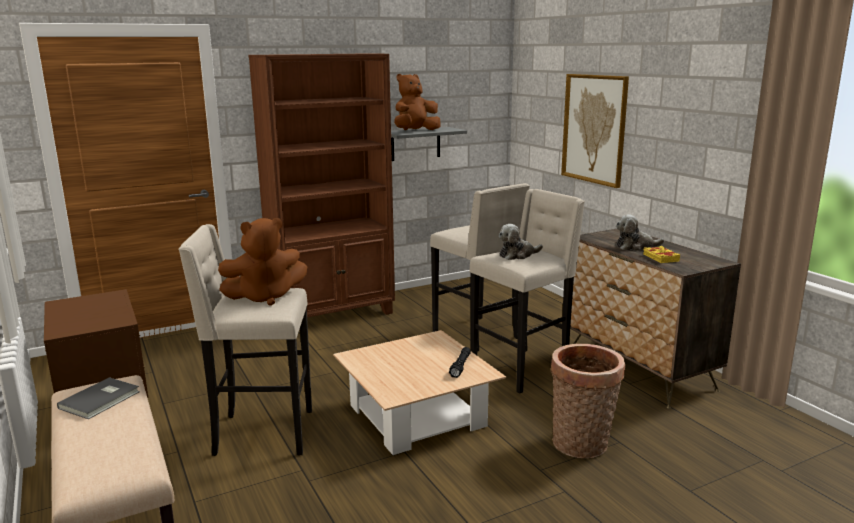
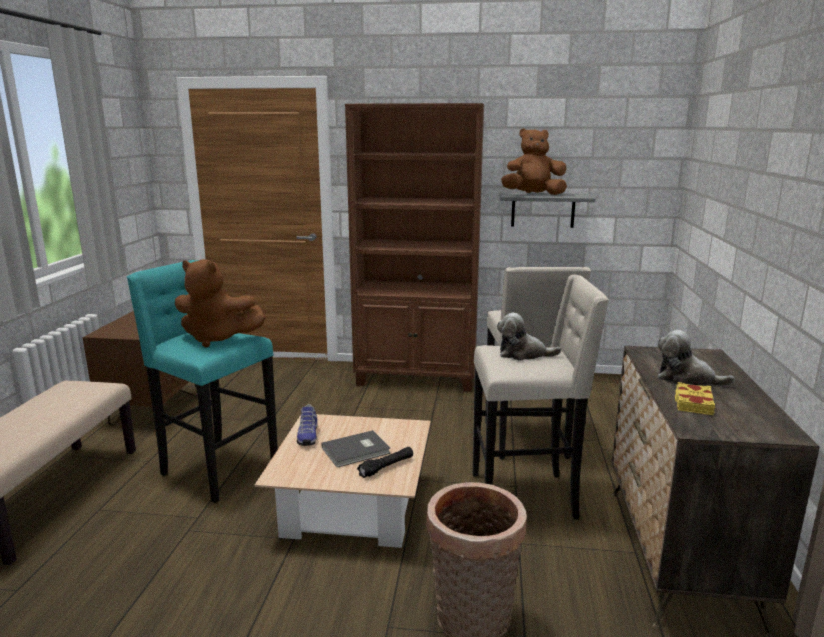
camera: 35 degrees right, 0 degrees up
(101, 400) = (65, 396): grey book -> grey book (357, 451)
(261, 434) = (216, 470): beige stool -> turquoise stool
(368, 367) = (307, 436): none -> shoe
(594, 129) = (740, 208): picture -> none

